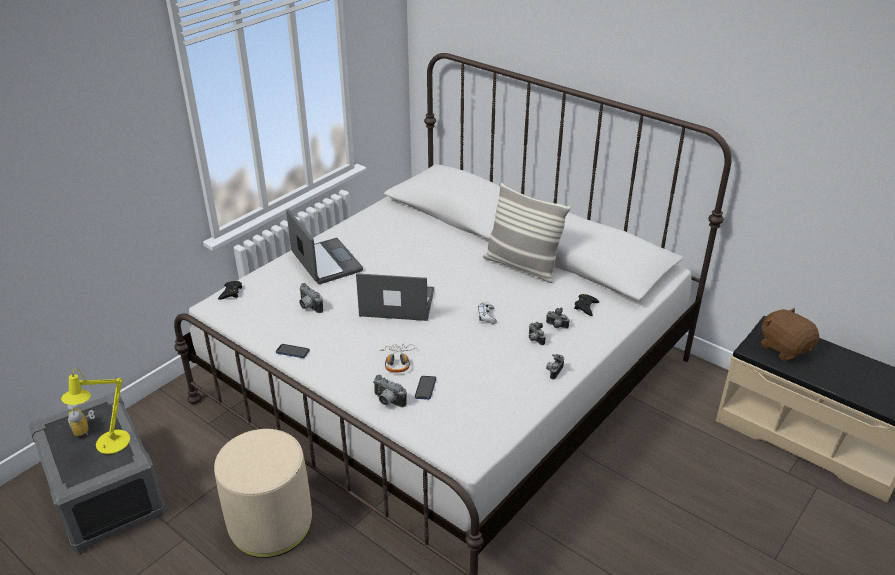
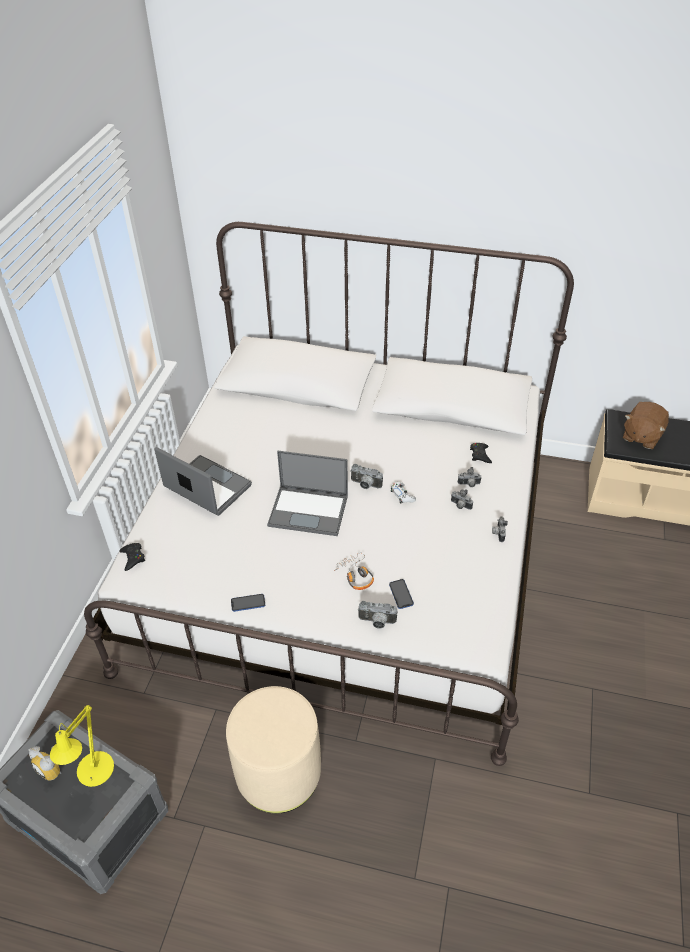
camera: 25 degrees left, 10 degrees up
(308, 307) = (227, 546): camera -> camera (365, 485)
(396, 303) = (309, 510): laptop -> laptop turned 150 degrees counterclockwise
(521, 266) = (396, 429): pillow -> none
(784, 348) = (641, 436): brown plush toy -> brown plush toy turned 90 degrees counterclockwise

